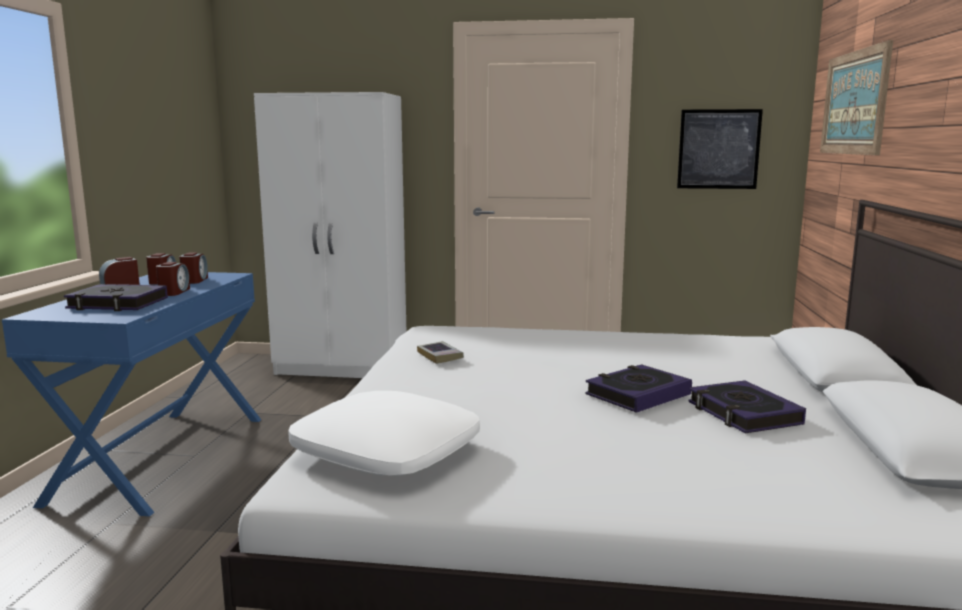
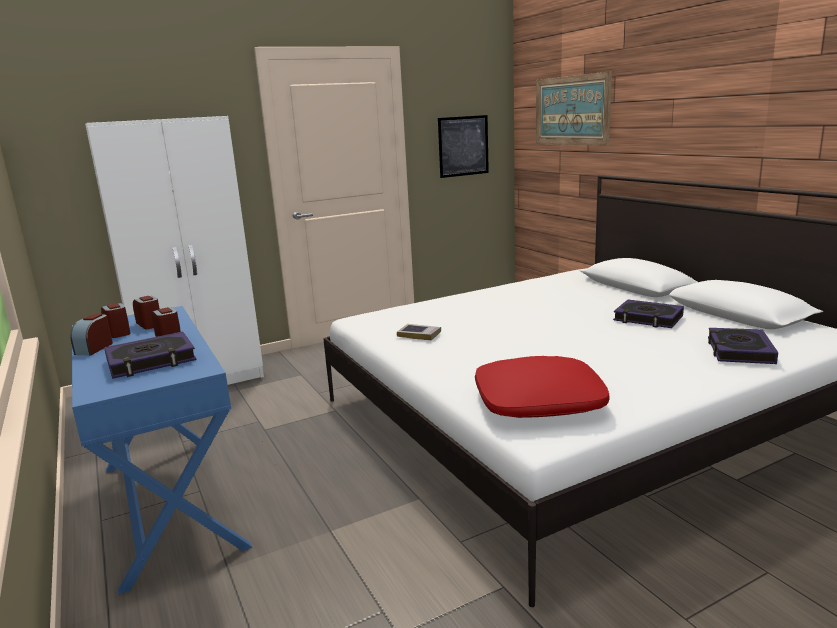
camera: 35 degrees left, 5 degrees up
(387, 452) = (539, 401): white pillow -> red pillow
(637, 395) = (583, 324): book -> book (739, 351)

